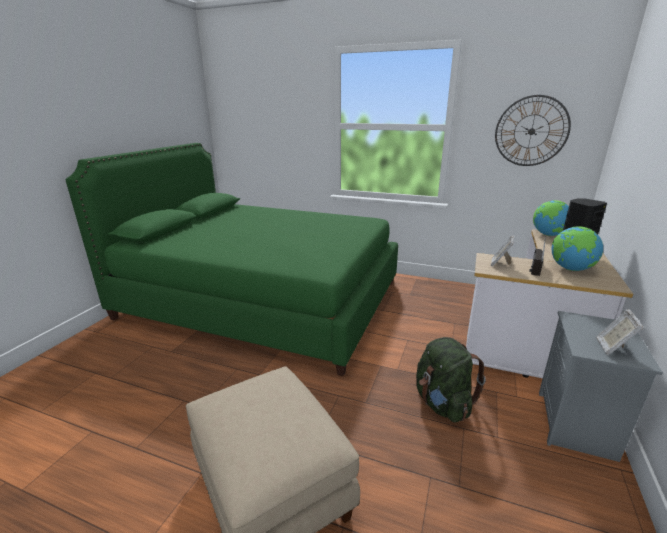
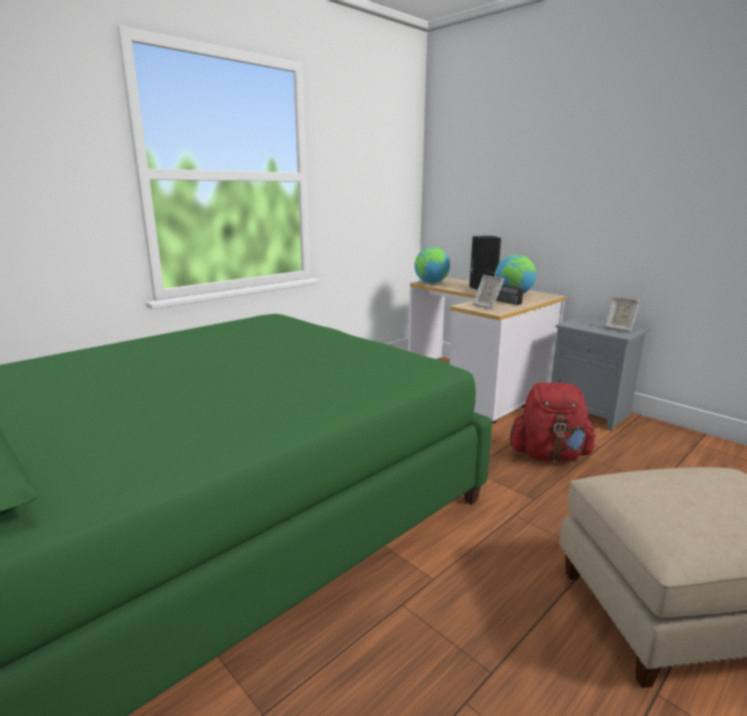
camera: 65 degrees left, 5 degrees down
(442, 403) = (549, 455): green backpack -> red backpack
(531, 131) = (374, 181): wall clock -> none

